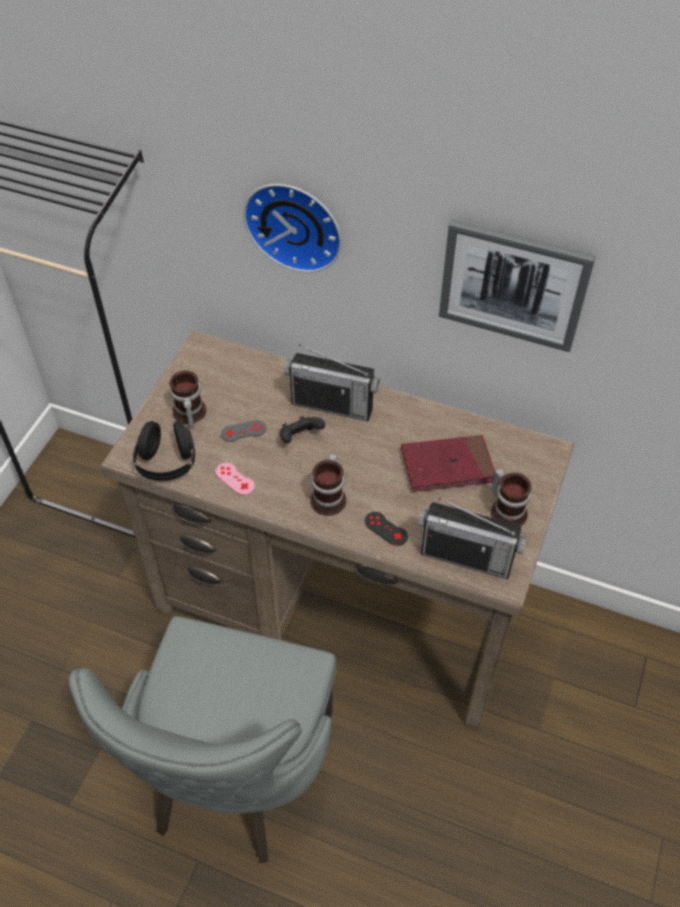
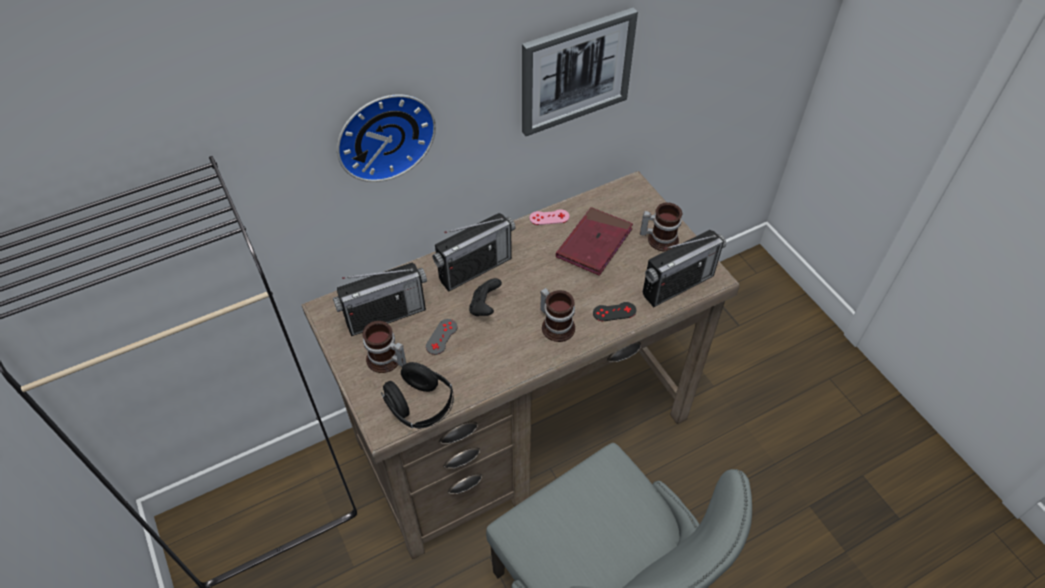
camera: 50 degrees left, 0 degrees up
(230, 384) = (385, 315): none -> radio
(235, 479) = (482, 371): pink game controller -> pink game controller (549, 217)

